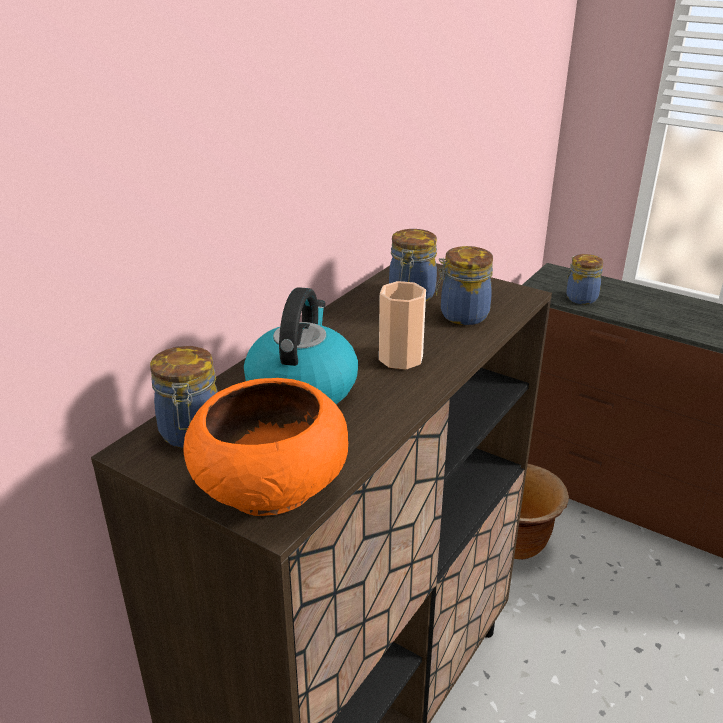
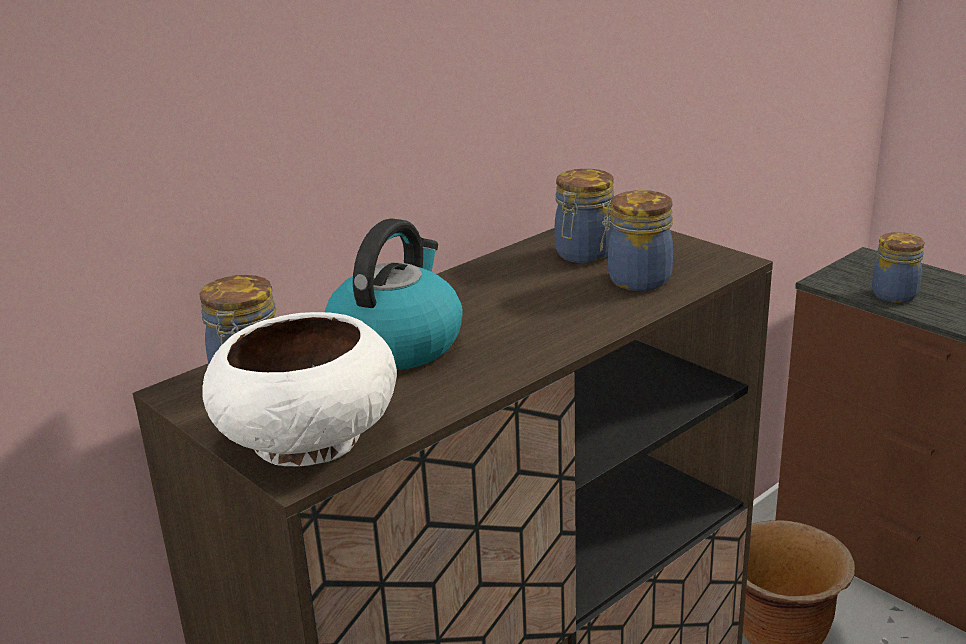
camera: 15 degrees right, 5 degrees down
(268, 487) = (306, 439): orange bowl -> white bowl
(400, 358) = (532, 321): cup -> none

